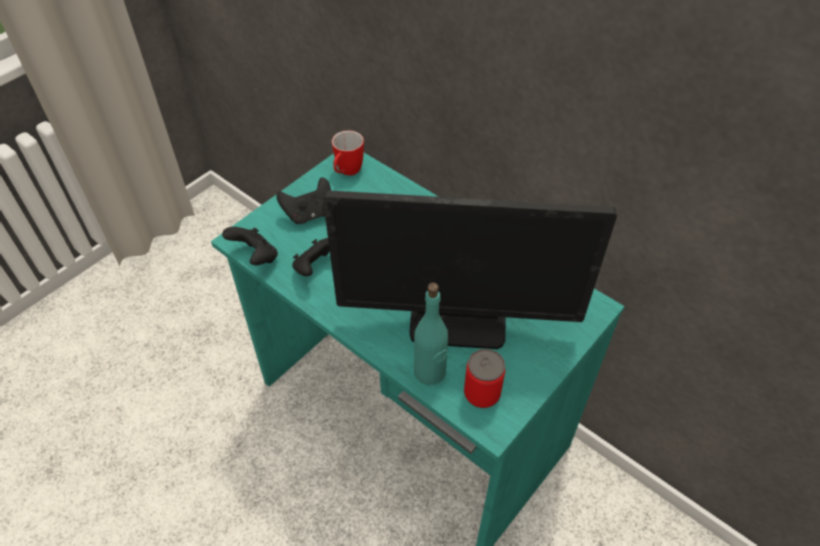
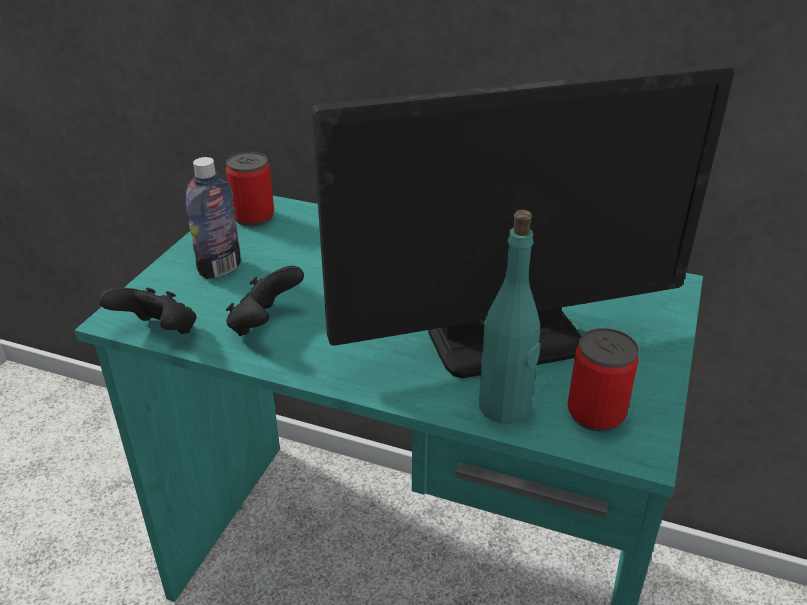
camera: 20 degrees left, 15 degrees down
(309, 214) = (220, 268): black game controller -> bottle
(347, 173) = (253, 217): mug -> can

